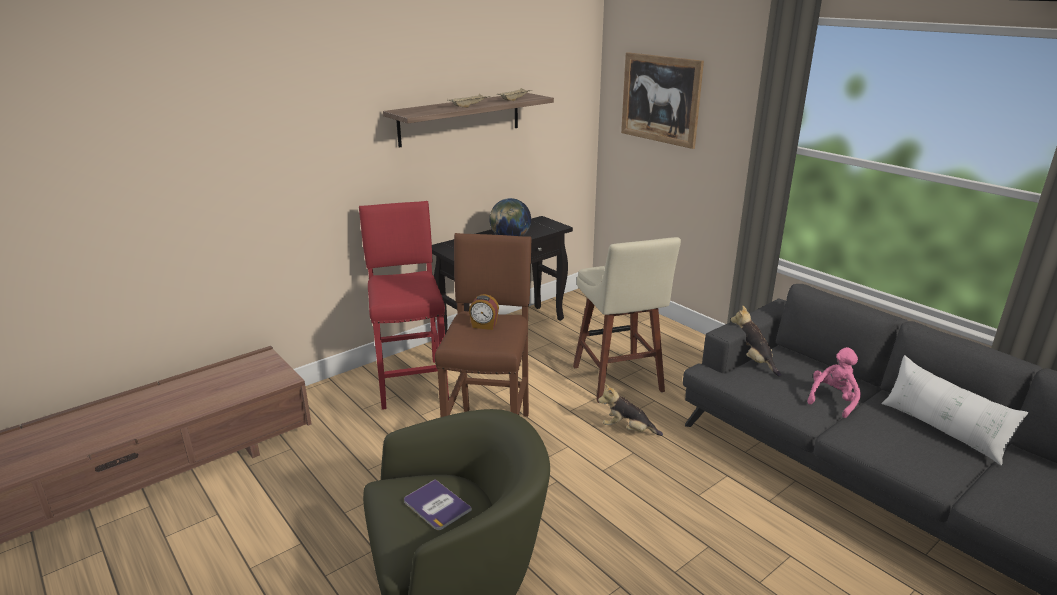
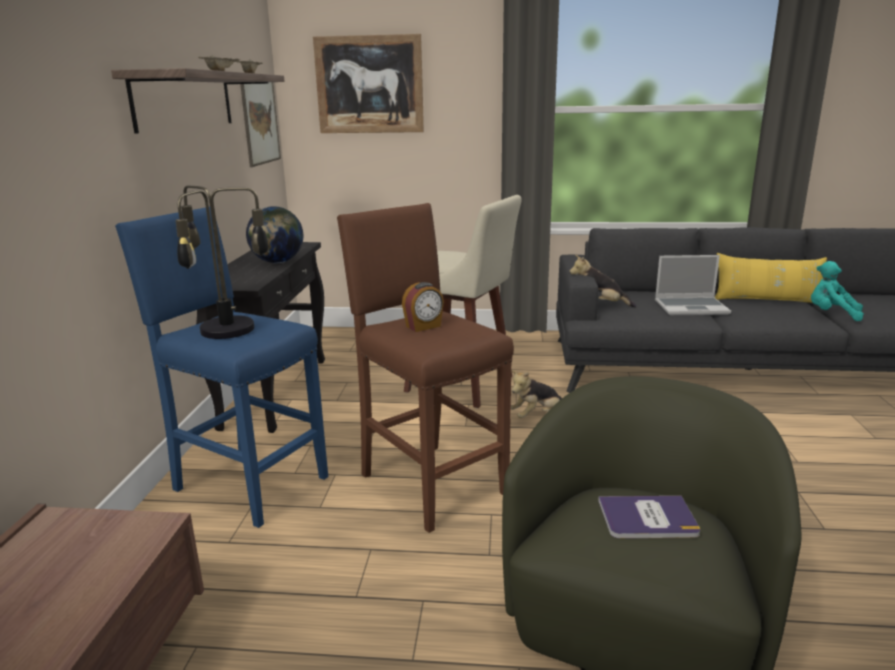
camera: 45 degrees left, 5 degrees down
(399, 284) = (226, 330): none -> table lamp
(411, 382) = (248, 482): red stool -> blue stool
(564, 120) = (260, 120): none -> picture
(833, 400) = (691, 307): pink plush toy -> laptop
(942, 430) = (766, 300): white pillow -> yellow pillow
(975, 477) = (831, 314): none -> turquoise plush toy

